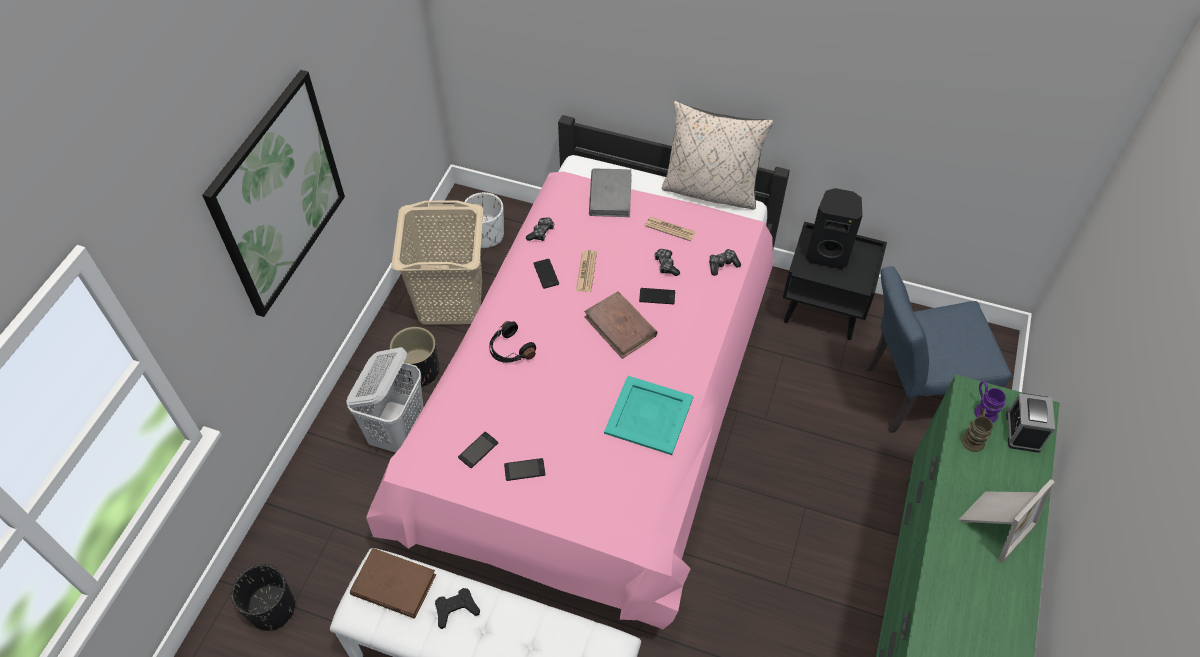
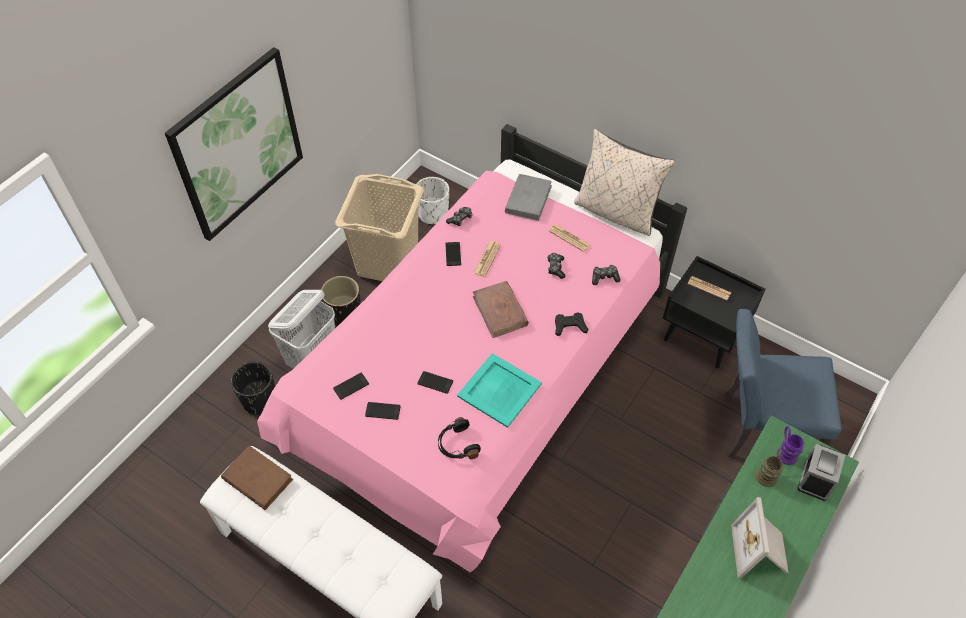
camera: 15 degrees right, 0 degrees up
(272, 609) = (173, 477): black planter -> black planter (259, 400)
(456, 609) = (300, 511): black game controller -> black game controller (569, 326)
(510, 350) = (403, 310): black headphones -> black headphones (457, 445)
(657, 296) = (539, 292): phone -> phone (435, 382)
(827, 254) = (709, 288): black speaker -> newspaper
(994, 523) = (760, 552): picture frame -> picture frame turned 120 degrees clockwise

